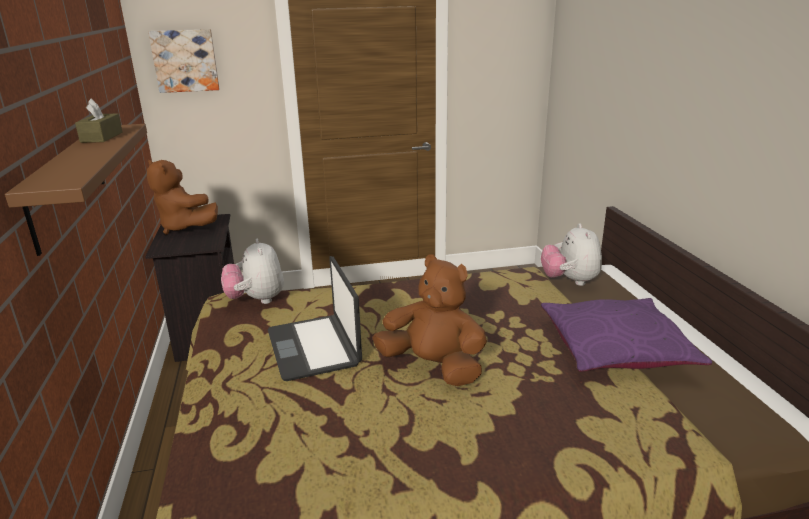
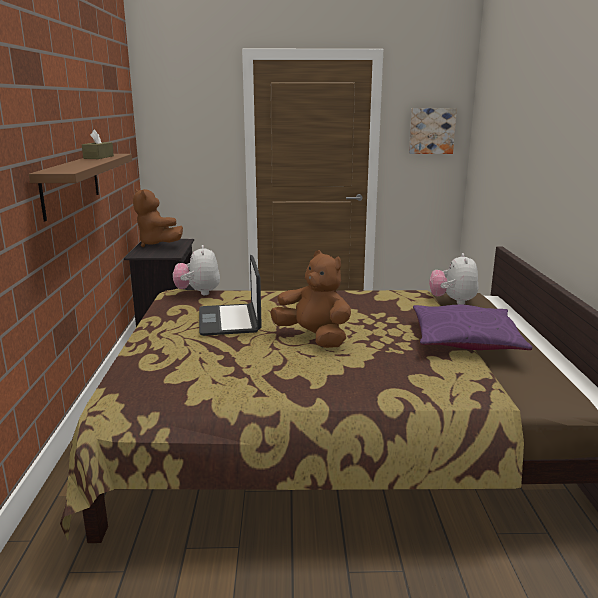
camera: 10 degrees right, 5 degrees down
(185, 60) = (172, 119): picture -> picture (431, 131)

